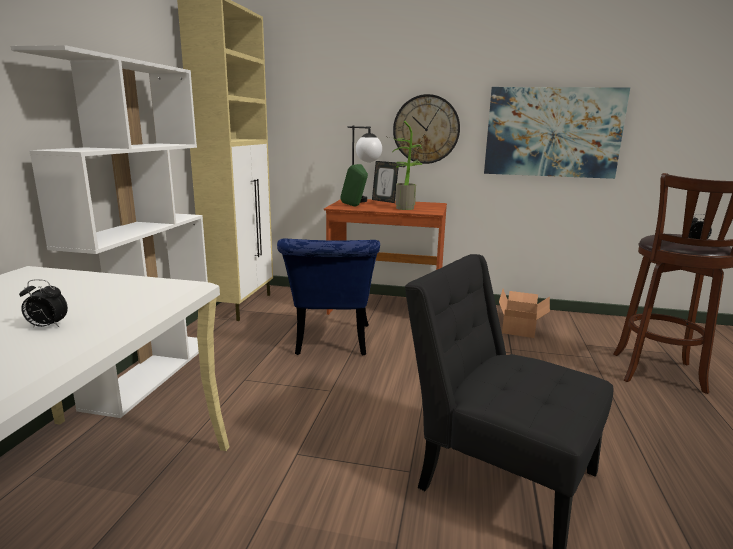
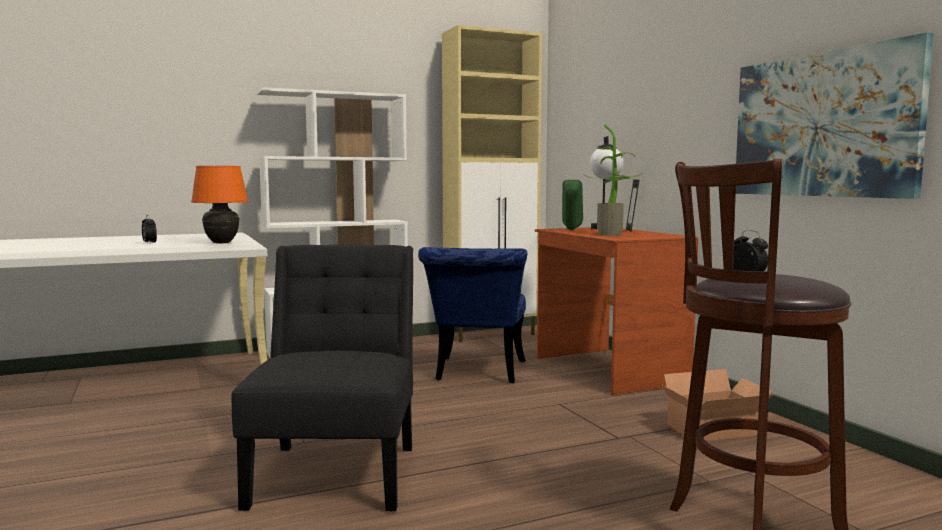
camera: 55 degrees right, 10 degrees down
(158, 293) = (221, 243): none -> orange table lamp
(330, 343) = (477, 373): blue chair -> blue chair turned 45 degrees counterclockwise
(426, 129) = (681, 135): wall clock -> none

